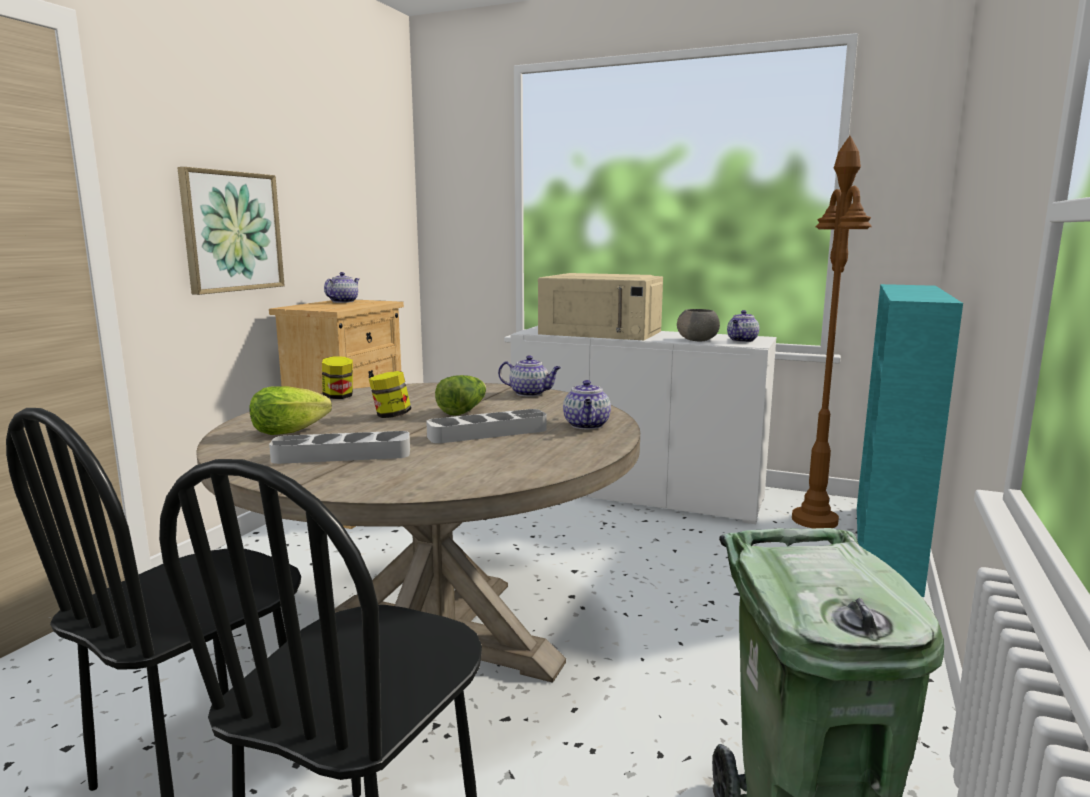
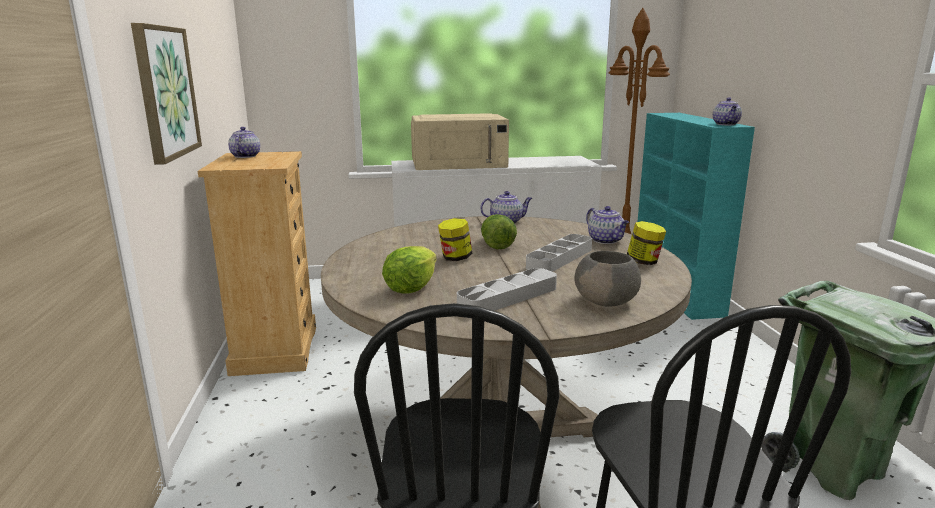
camera: 30 degrees left, 5 degrees up
(338, 397) = (366, 249): jar -> jar (644, 262)
(698, 340) = (543, 163): grey bowl -> grey bowl (607, 301)
(742, 341) = (570, 161): teapot -> teapot (726, 124)

